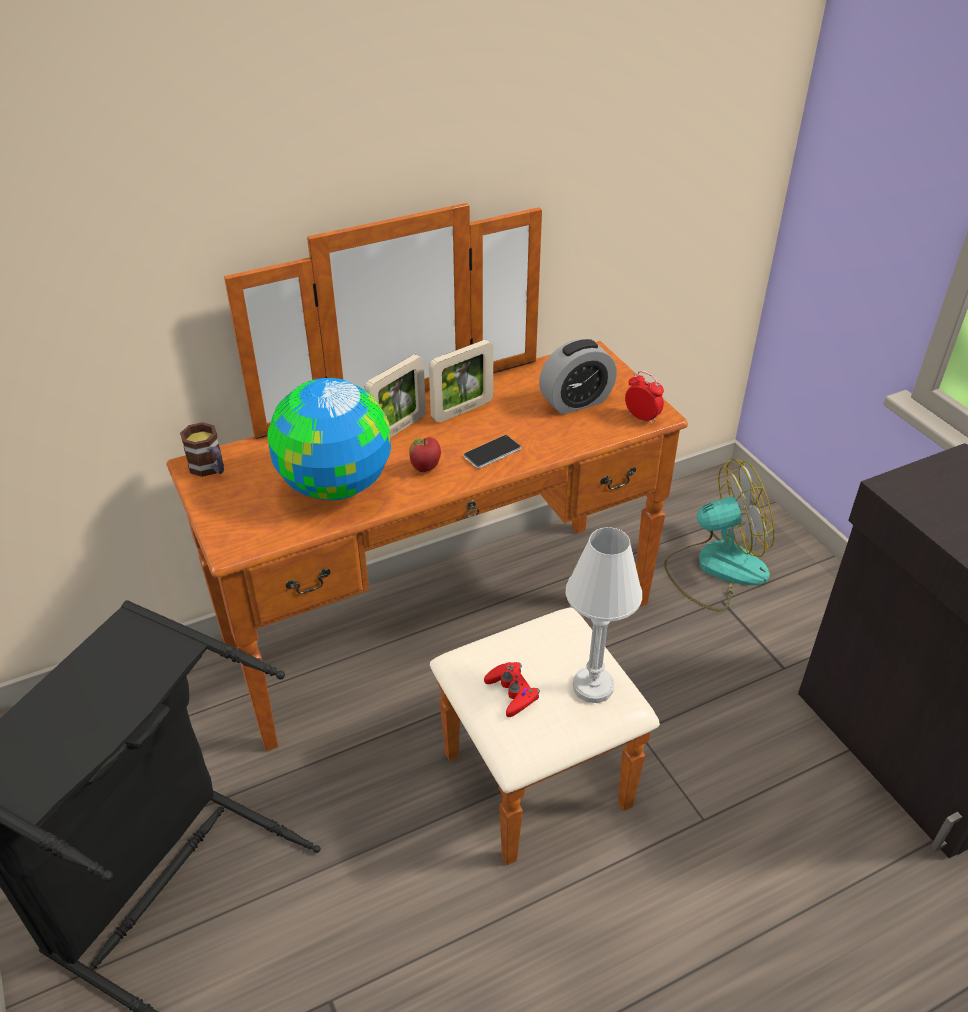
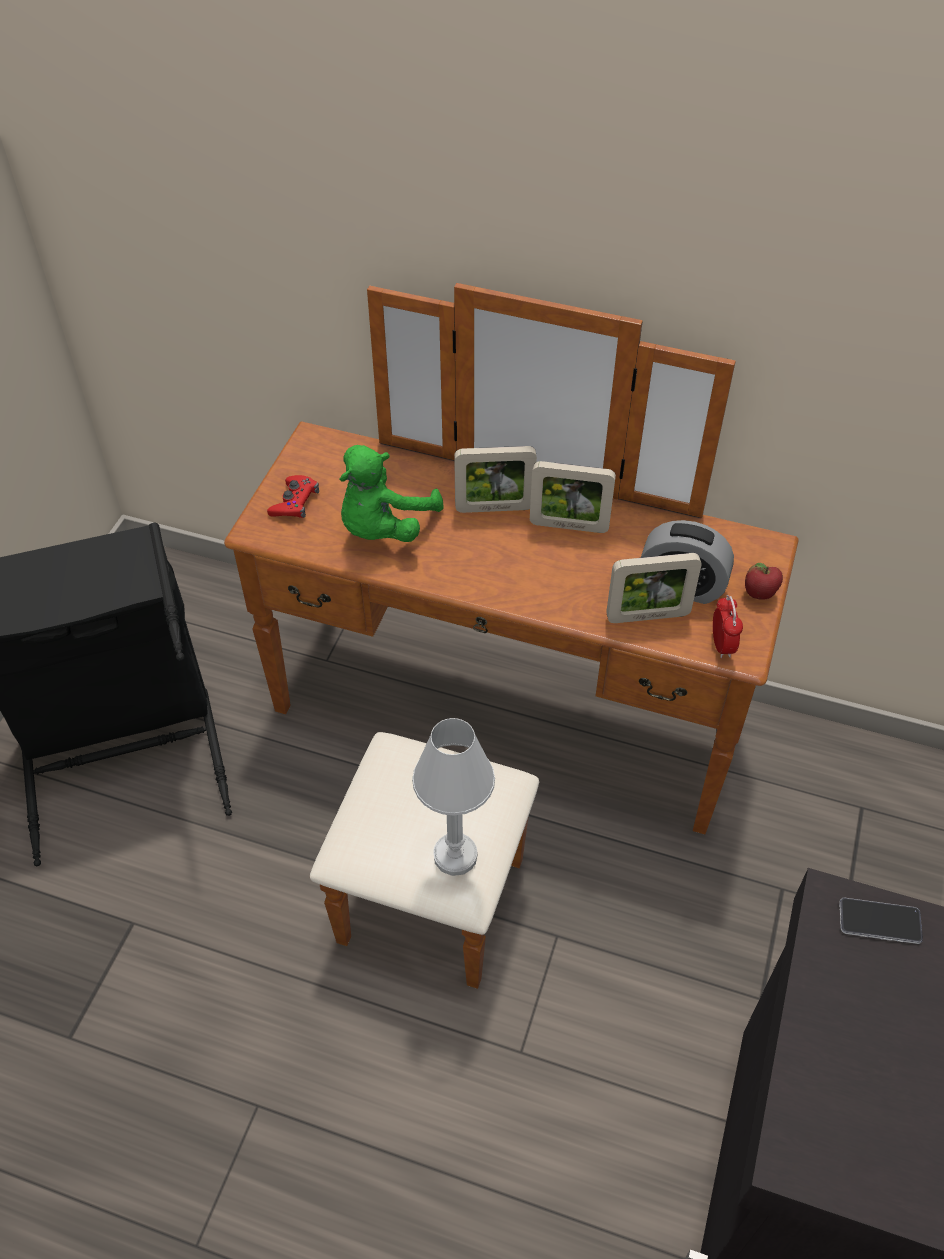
camera: 45 degrees right, 10 degrees up
(210, 469) = (318, 449): mug -> none
(335, 486) = (384, 527): globe -> green plush toy
(426, 468) = (469, 561): apple -> apple (759, 594)
(492, 453) = (540, 585): phone -> phone (879, 921)
(512, 692) = (390, 807): red game controller -> red game controller (294, 502)
(580, 429) = (647, 616): none -> picture frame
(715, 568) = (818, 854): fan -> none

